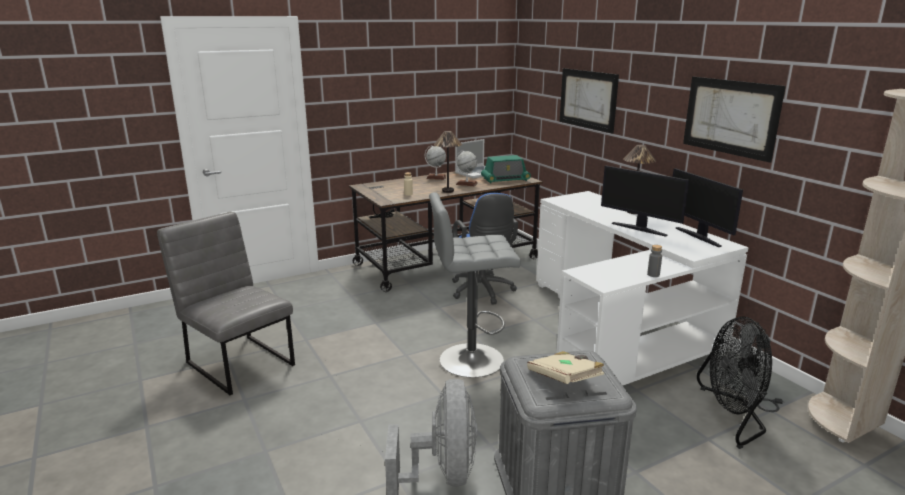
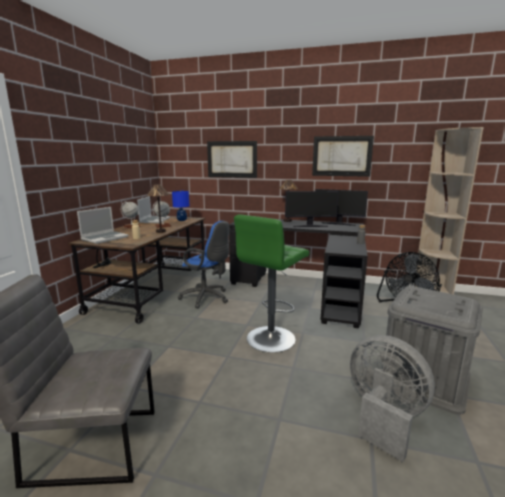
camera: 45 degrees left, 5 degrees down
(384, 187) = (105, 238): none -> laptop
(470, 360) = (270, 339): grey stool -> green stool
(505, 179) = (182, 220): radio -> blue table lamp
(564, 380) = (441, 303): beige book -> none
(621, 328) = (305, 290): white desk -> black desk

